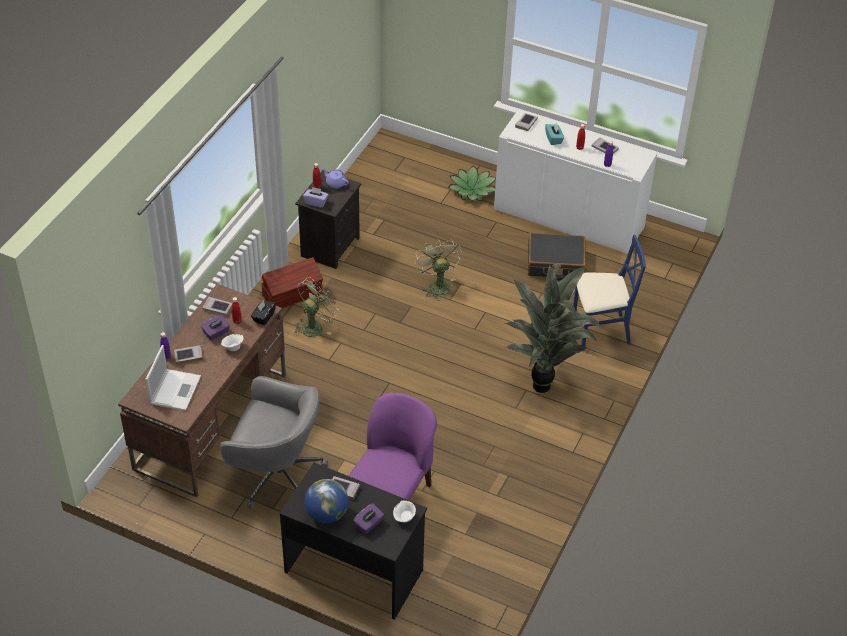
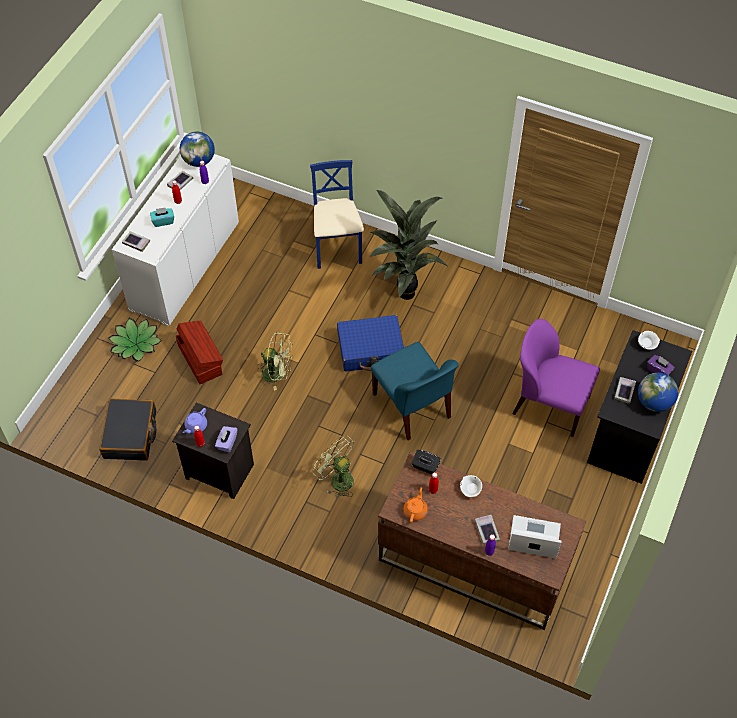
camera: 90 degrees left, 10 degrees up
(216, 333) = (451, 508): purple tissue box -> none
(217, 308) = (415, 510): book -> orange teapot
(276, 475) = (534, 499): grey office chair -> none
(293, 295) = (293, 502): brown storage box -> brown storage box (200, 359)
(393, 384) = (412, 407): none -> blue chair
(437, 284) = (277, 373): green fan -> green fan turned 150 degrees counterclockwise
(466, 354) = (371, 349): none -> blue suitcase
(555, 263) = (249, 278): black suitcase -> black suitcase (130, 435)
(635, 160) = (199, 161): none -> globe

